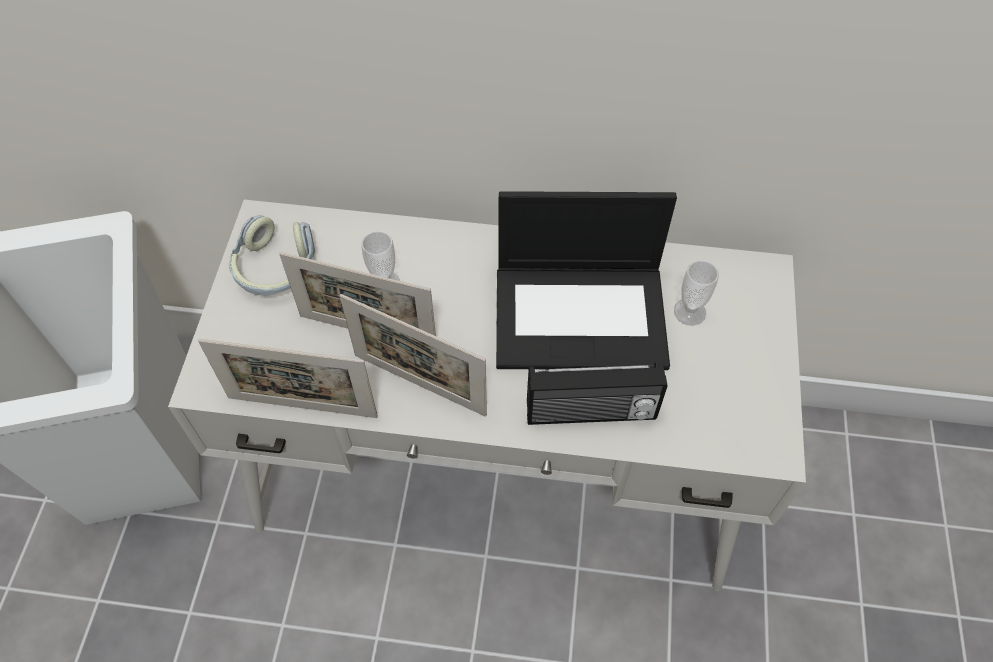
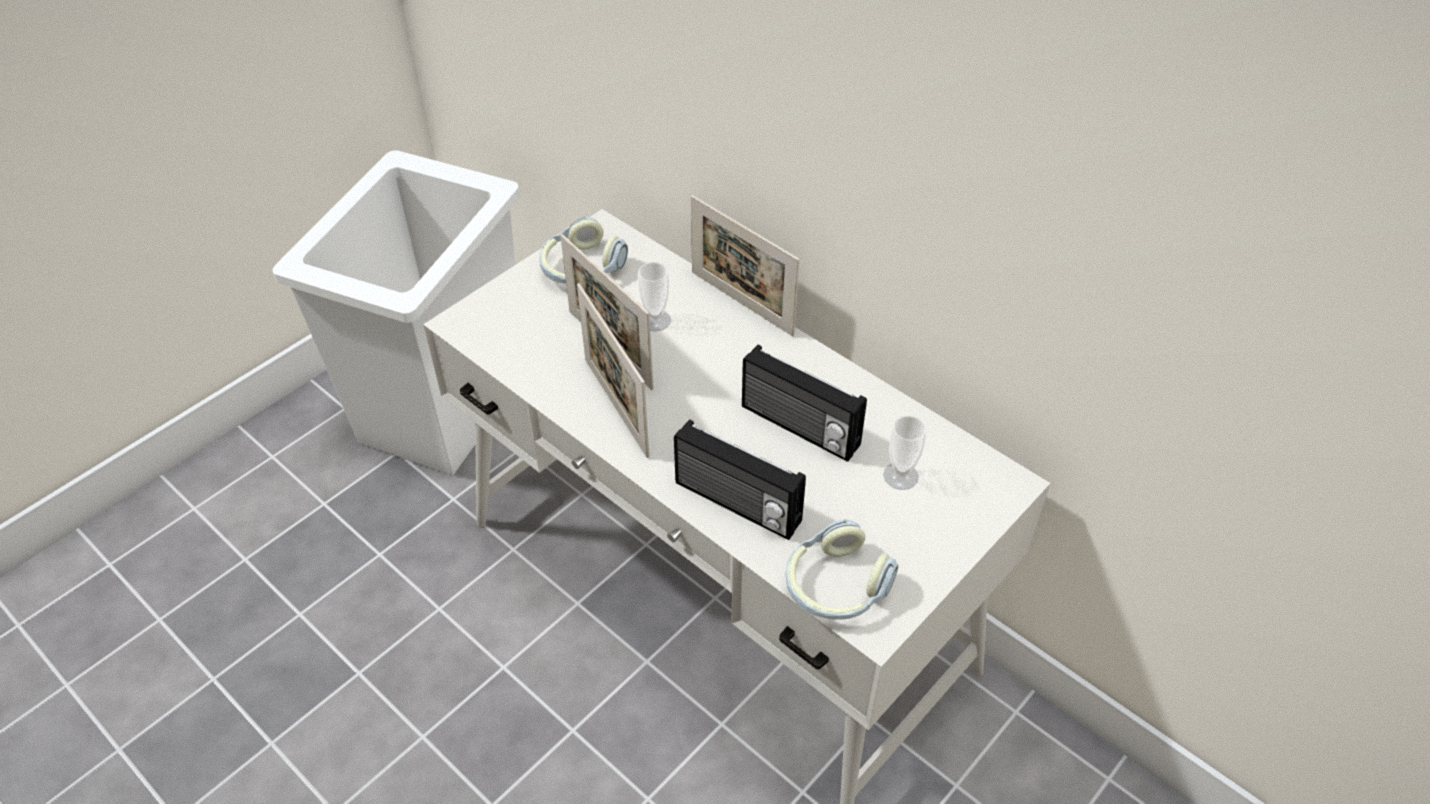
camera: 35 degrees right, 10 degrees down
(302, 407) = (515, 375): picture frame -> picture frame (741, 303)
(582, 315) = (798, 428): laptop -> radio
(721, 436) = (836, 586): none -> headphones

